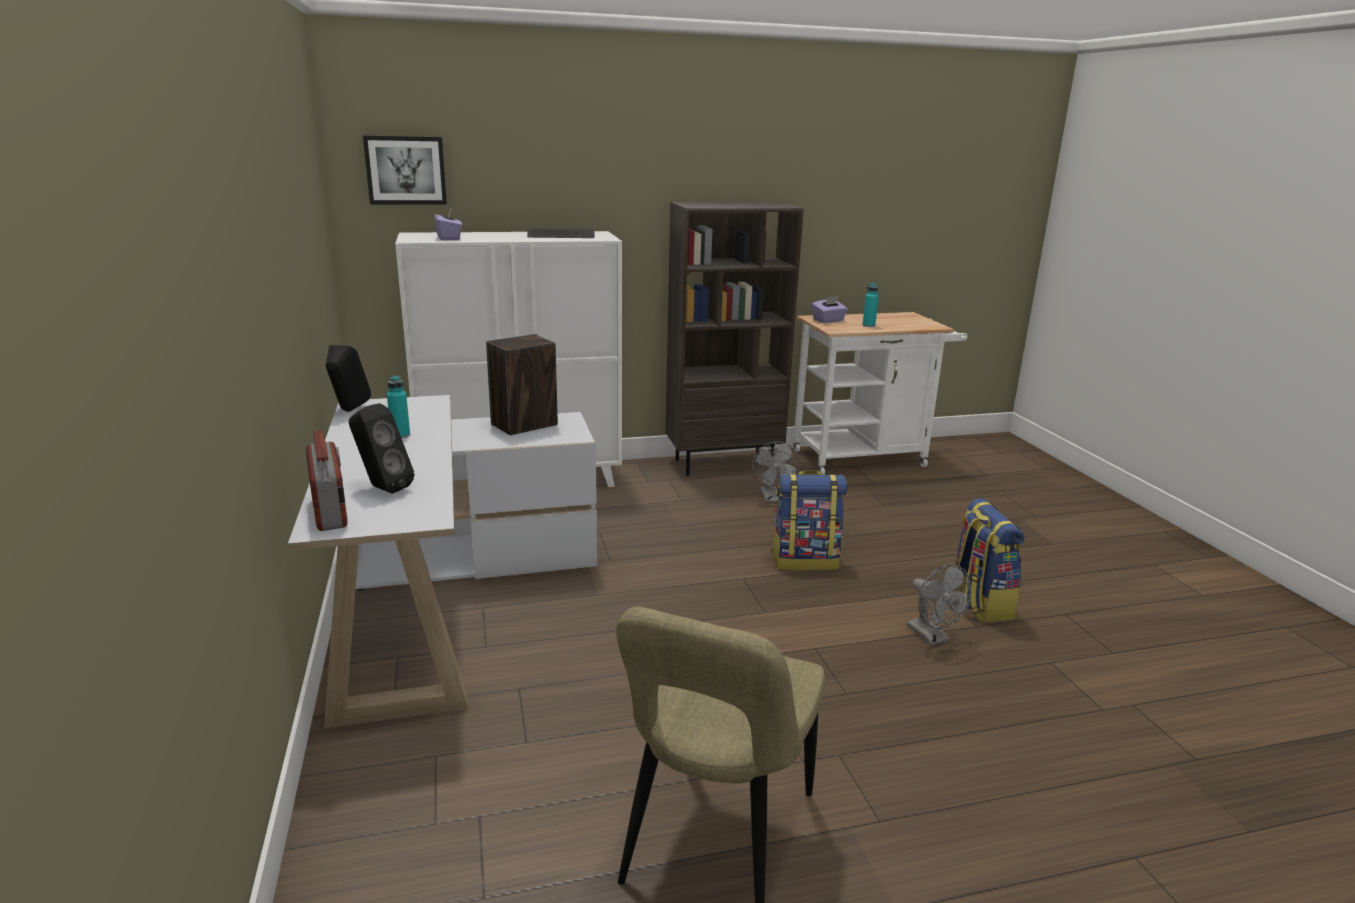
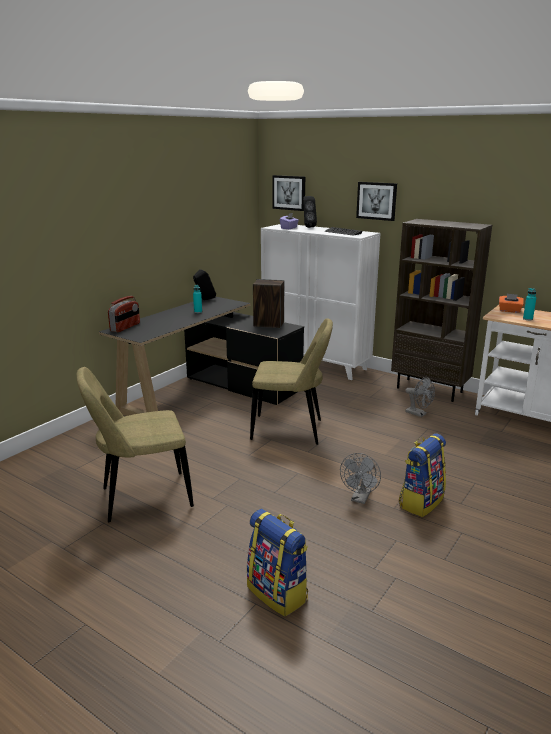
camera: 50 degrees right, 0 degrees up
(382, 488) = (152, 325): black speaker -> black speaker (308, 227)
(444, 599) = (208, 393): white desk -> black desk
(595, 177) = (376, 201): none -> picture
(686, 594) = (291, 430): none -> beige chair
(772, 498) = (419, 414): grey fan -> grey fan turned 90 degrees counterclockwise
(805, 560) = (372, 443): backpack -> backpack (278, 593)
(828, 320) = (509, 310): purple tissue box -> orange tissue box

